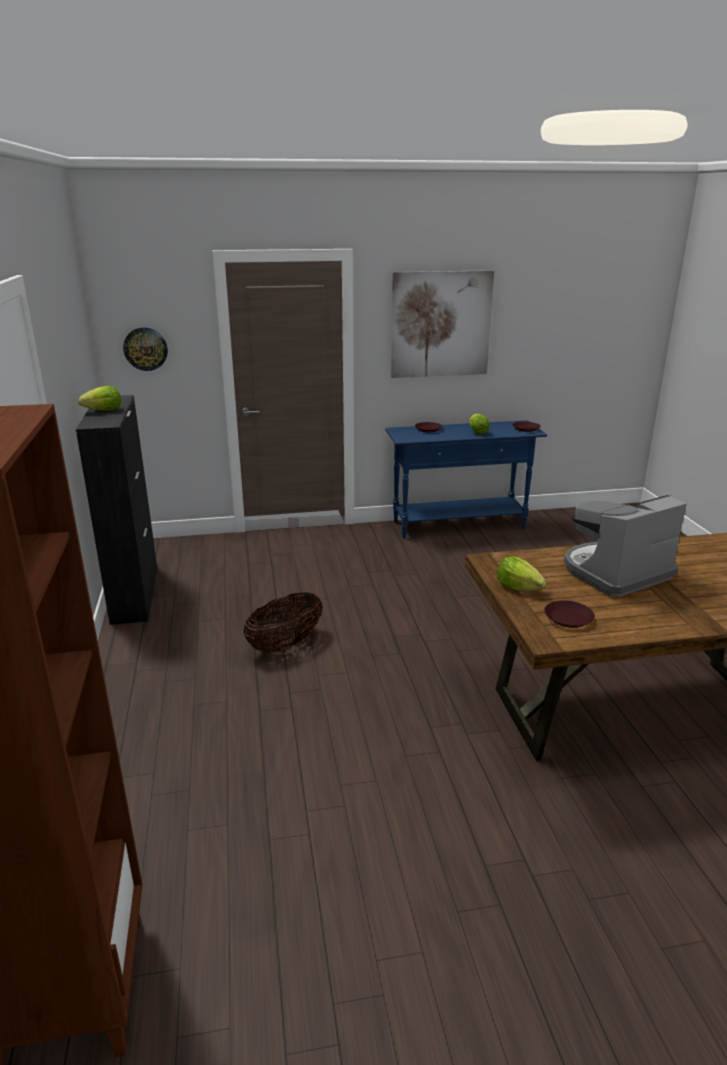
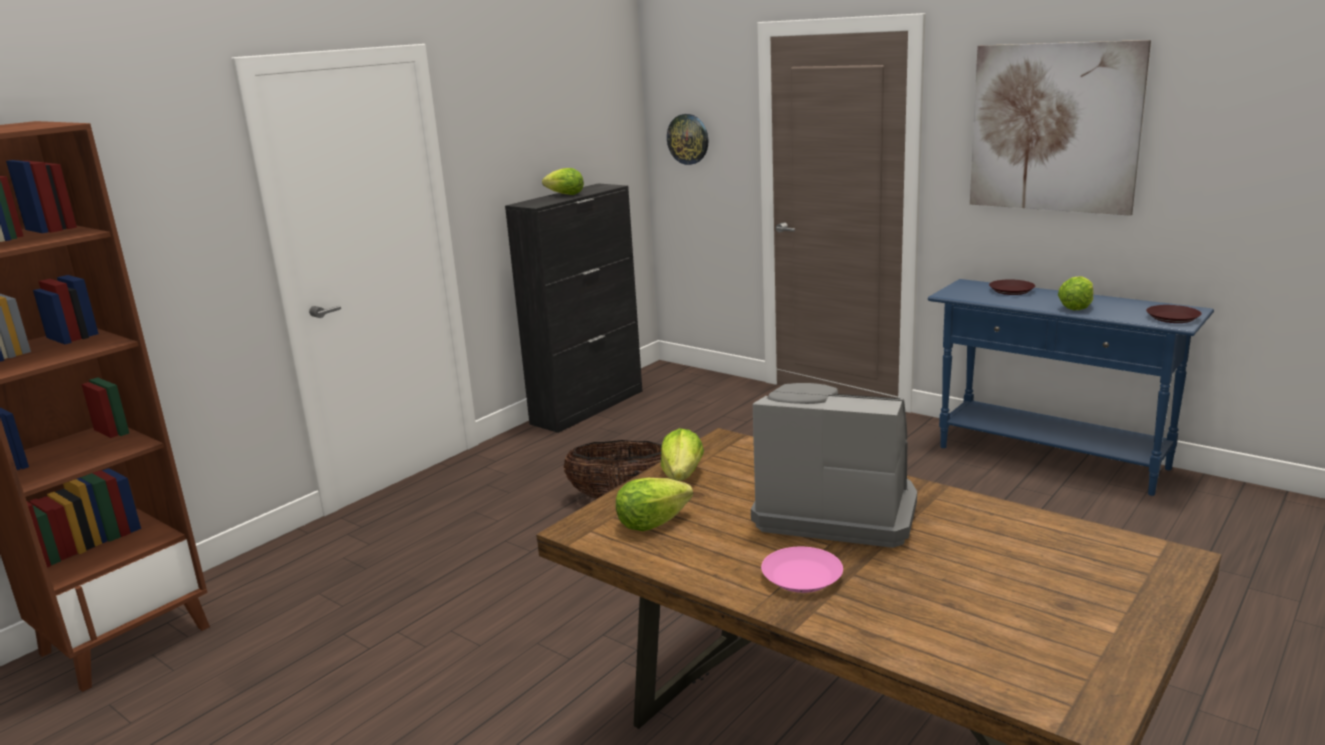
camera: 50 degrees right, 5 degrees down
(568, 618) = (651, 523): brown plate -> lettuce
(677, 608) = (802, 576): none -> pink plate

